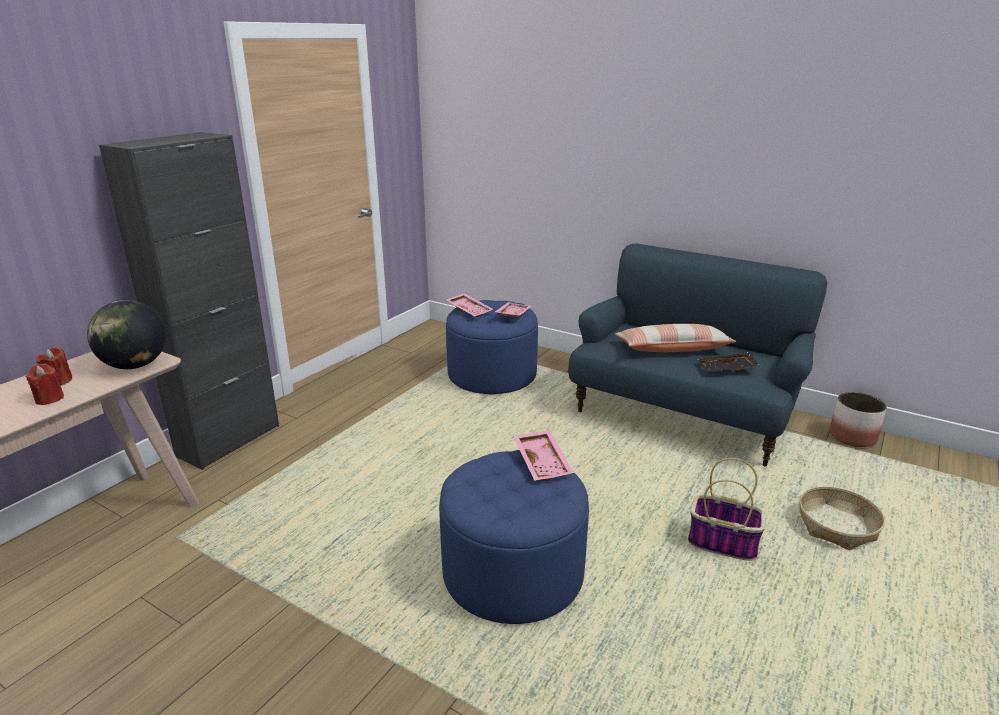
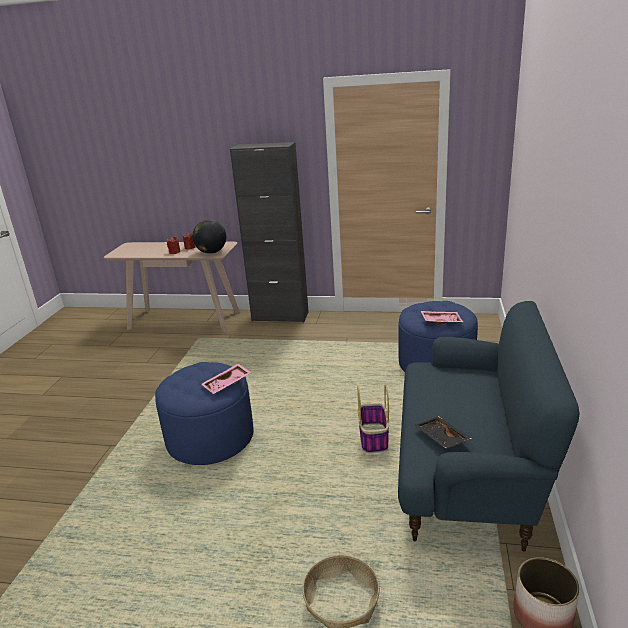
camera: 70 degrees right, 0 degrees up
(470, 310) = (430, 305): pink tray -> none
(672, 349) = (457, 403): pillow -> none
(723, 543) = (280, 525): basket -> basket (374, 439)

